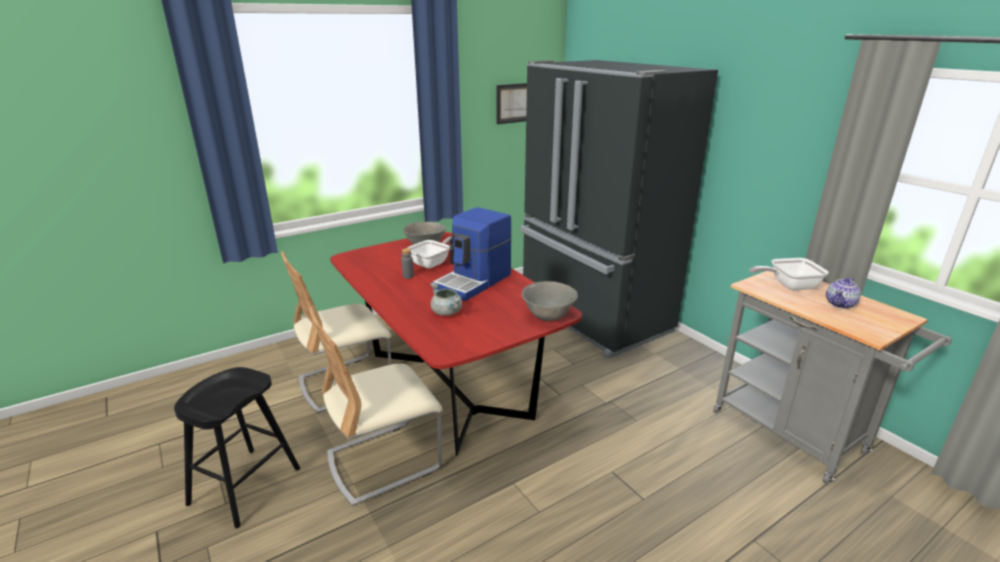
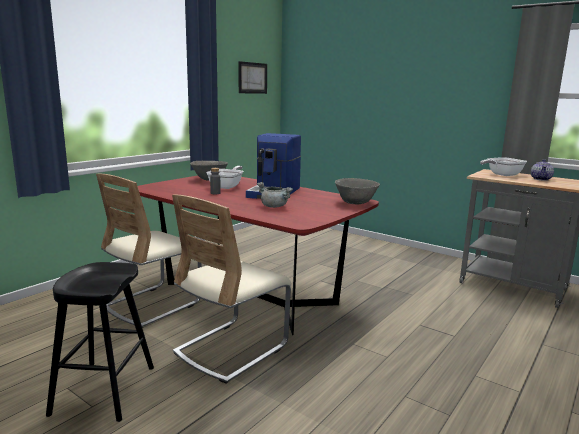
camera: 20 degrees left, 10 degrees down
(592, 317) = (332, 243): black fridge -> none

